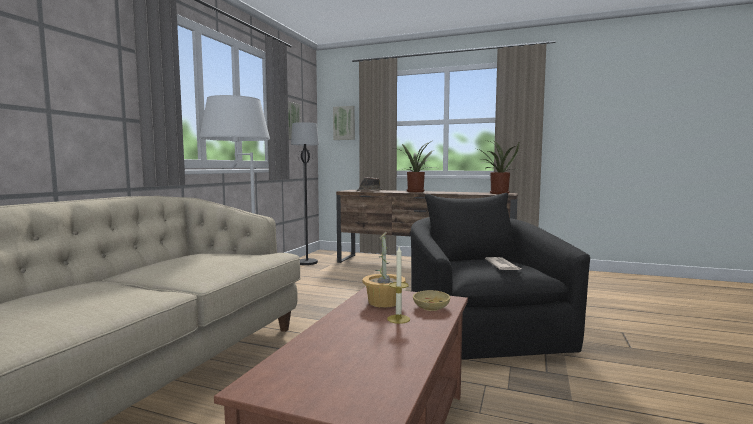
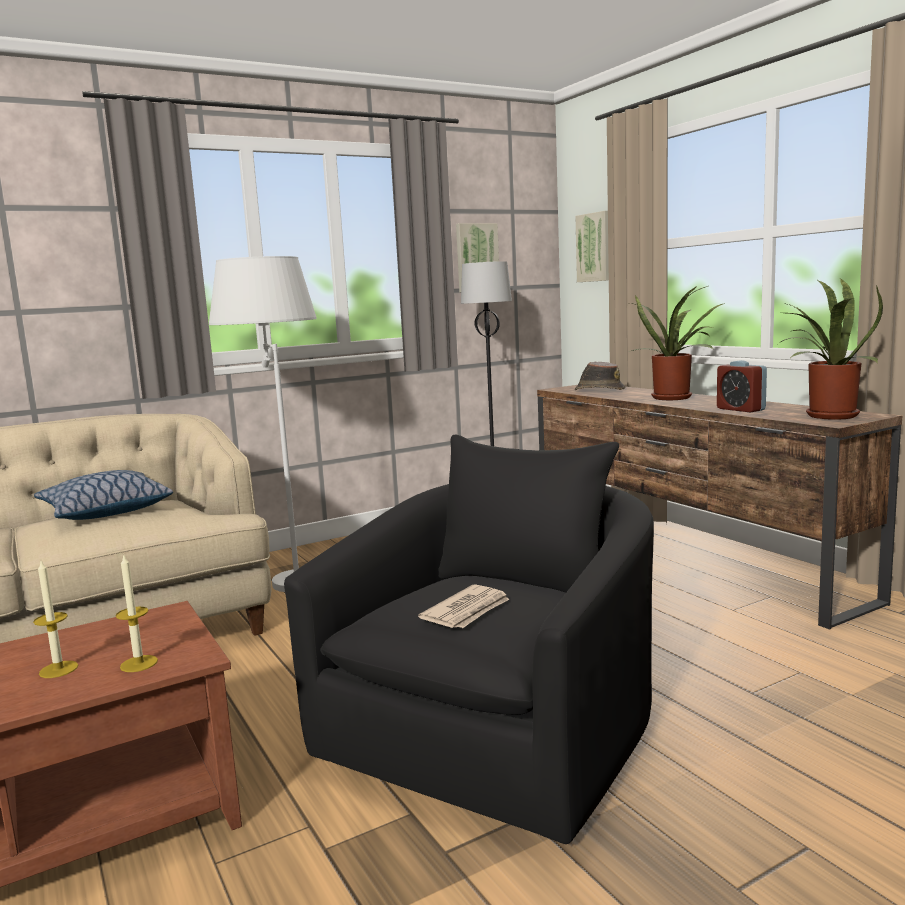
camera: 40 degrees right, 5 degrees up
(180, 260) = (105, 511): none -> pillow
(384, 302) = (124, 636): potted plant -> none
(431, 307) = (139, 663): beige bowl -> candle
(460, 193) = (740, 409): none -> alarm clock

